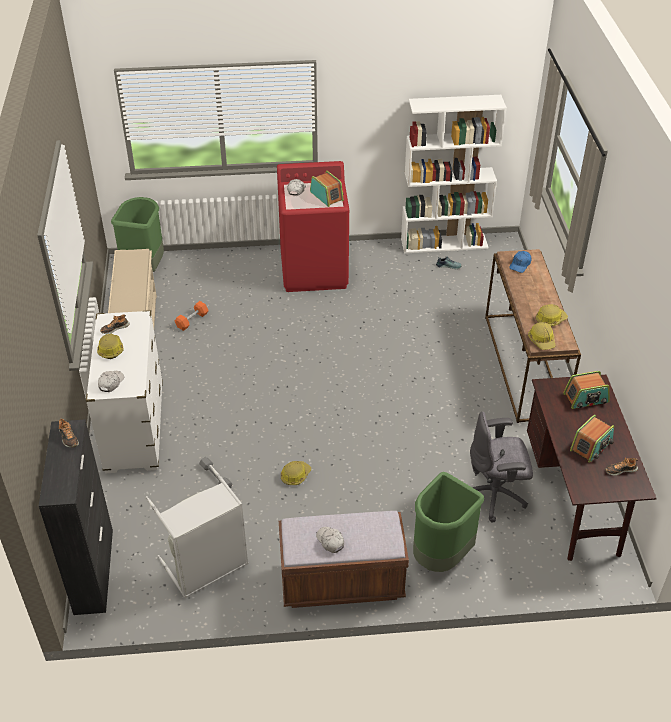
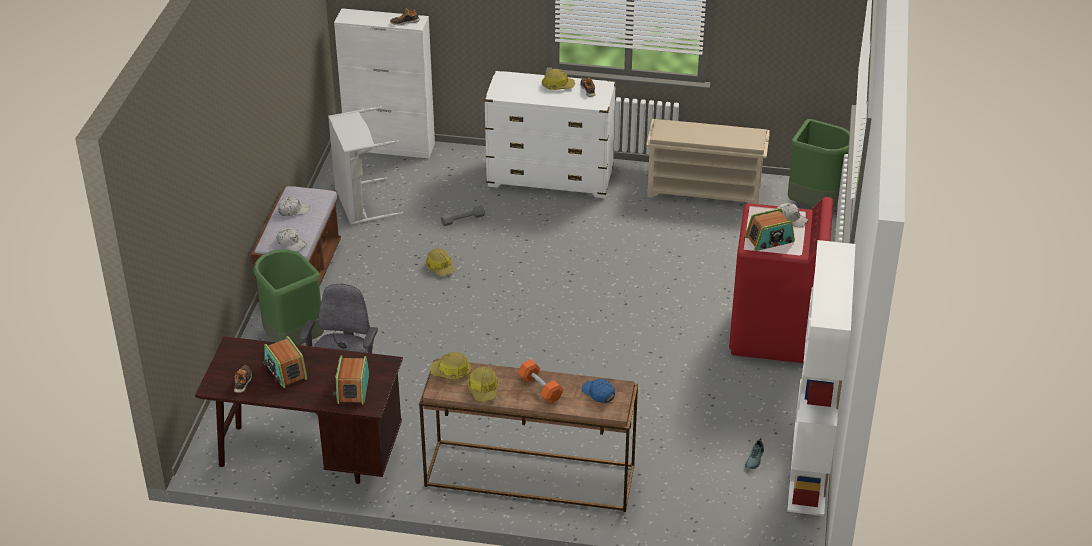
camera: 105 degrees right, 5 degrees down
(94, 570) = (390, 147): black cabinet -> white cabinet
(111, 383) = (510, 83): white cap -> white cap (291, 243)
(192, 320) = (704, 228): orange dumbbell -> orange dumbbell (540, 388)

